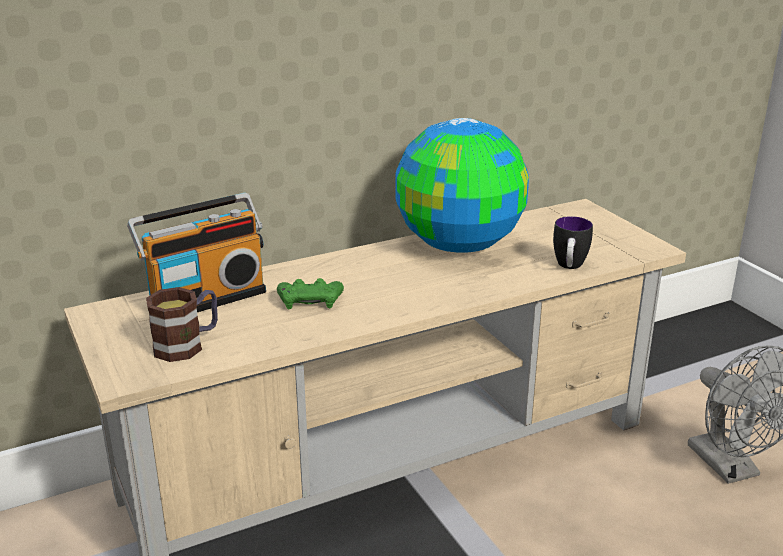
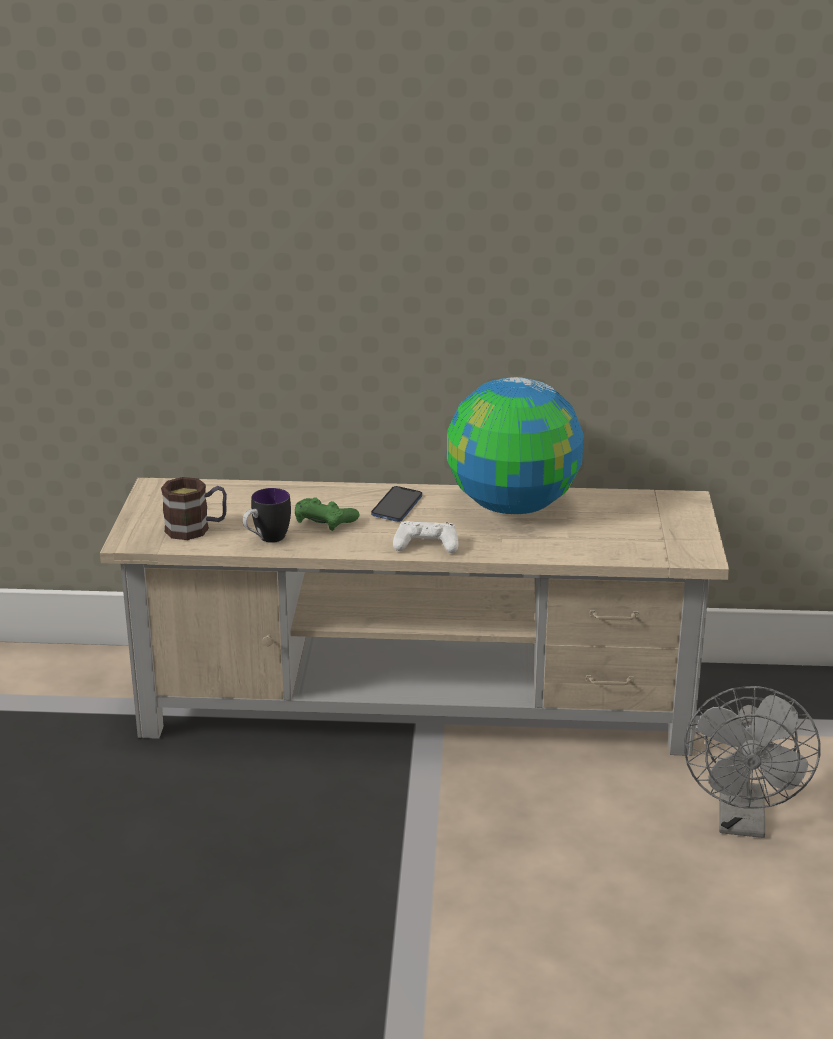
camera: 30 degrees right, 0 degrees up
(206, 298) = (246, 497): radio -> none
(361, 270) = (397, 506): none -> phone
(431, 298) = (426, 545): none -> white game controller
(569, 267) = (588, 552): mug -> mug (266, 539)

